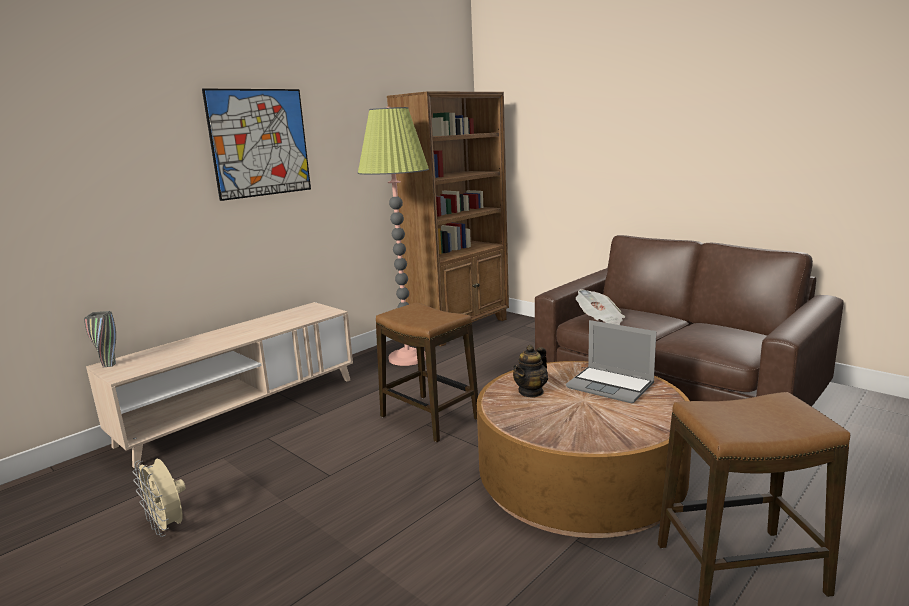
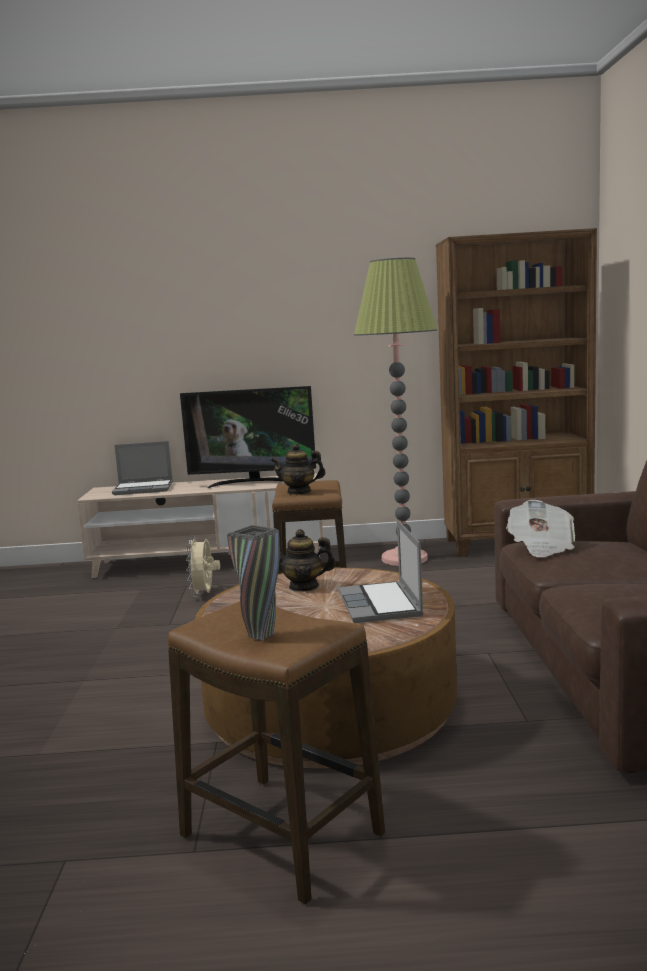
camera: 45 degrees right, 5 degrees down
(109, 365) = (102, 489): grey vase -> grey vase (261, 635)
(166, 352) = (144, 489): none -> laptop
(168, 527) = (43, 617): beige fan -> beige fan (204, 595)
(260, 143) = (269, 301): picture -> none
(277, 322) = (253, 483): none -> television
(420, 317) = (299, 492): none -> teapot

